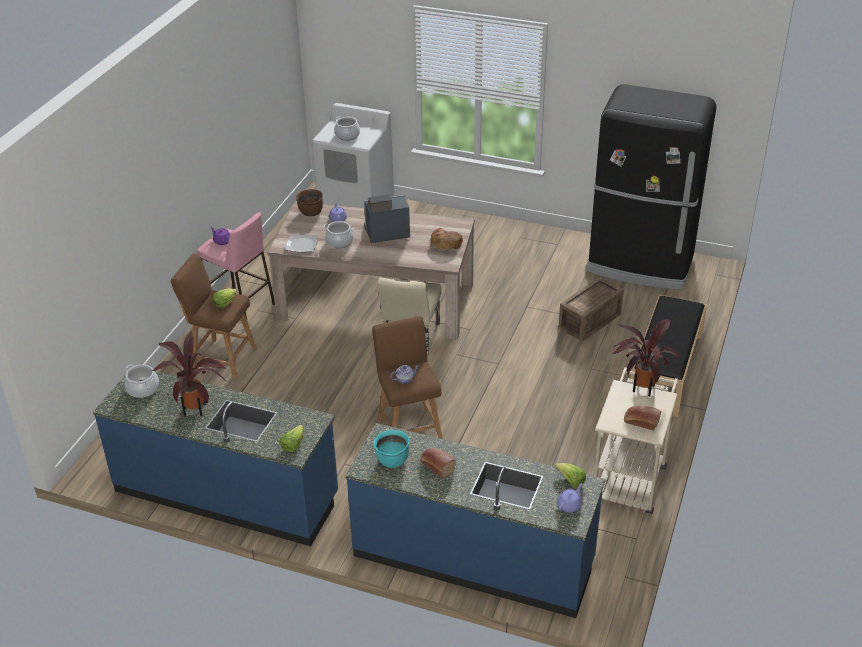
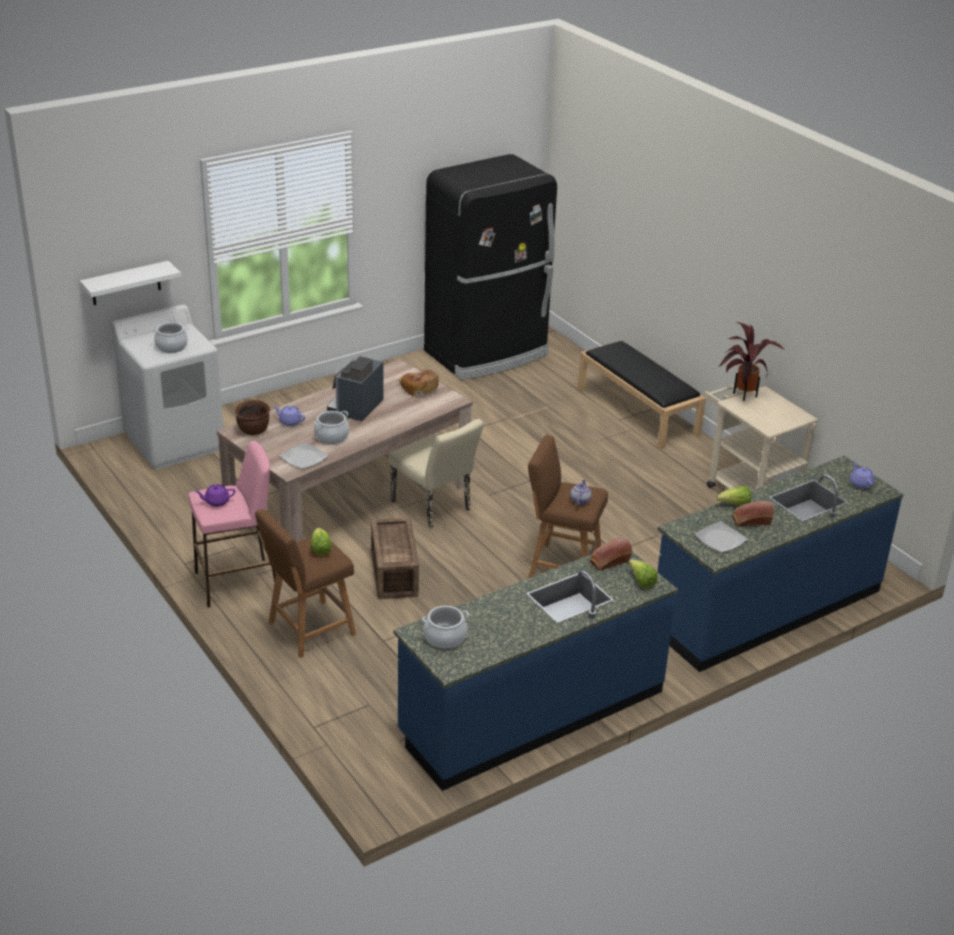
camera: 55 degrees left, 5 degrees down
(196, 408) = (519, 615): potted plant -> none
(350, 79) = (126, 283): none -> white shelf
(392, 461) = (720, 539): turquoise cooking pot -> plate
(570, 481) = (832, 470): lettuce -> lettuce (734, 505)
(591, 321) = (532, 411): crate -> crate (395, 573)
(640, 422) = (783, 415): bread -> bread (609, 562)

